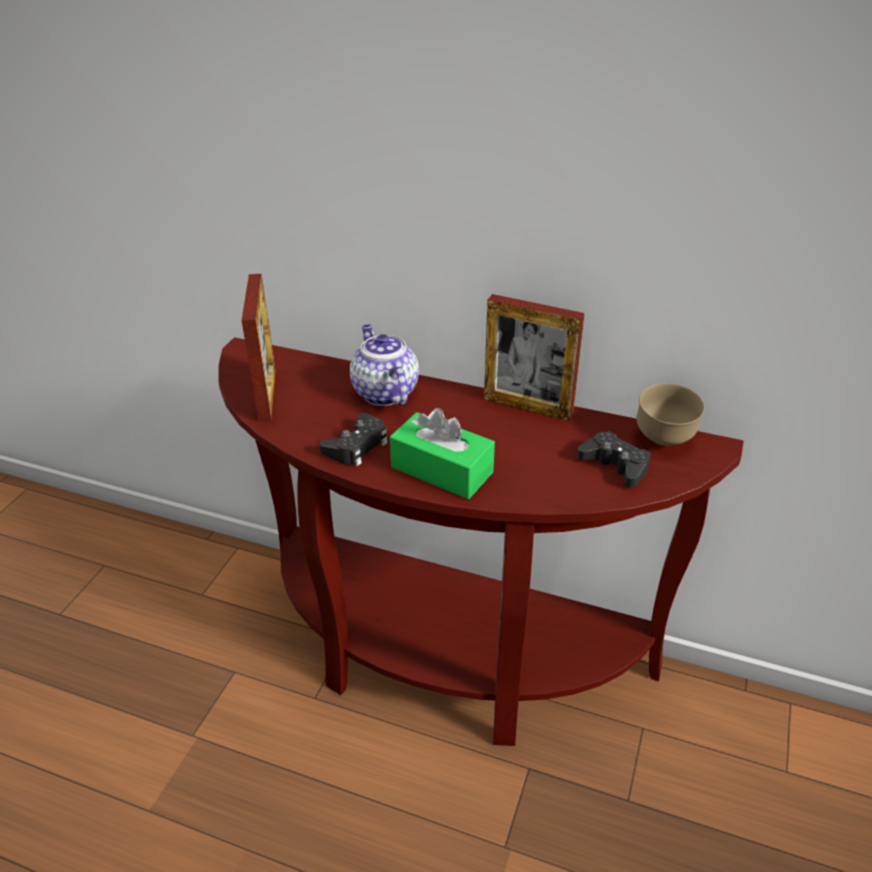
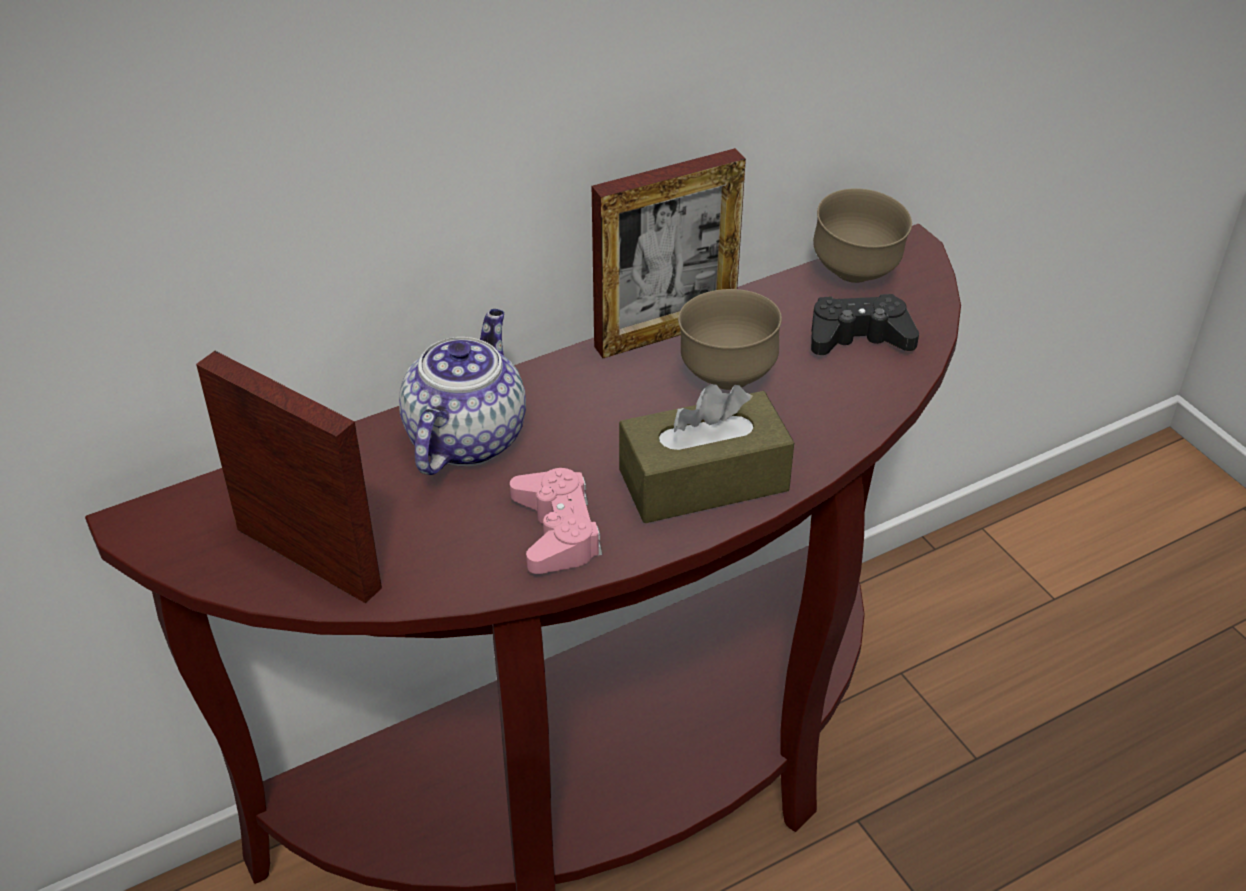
camera: 50 degrees left, 5 degrees up
(357, 446) = (556, 531): black game controller -> pink game controller
(384, 392) = (466, 436): teapot -> teapot turned 90 degrees clockwise
(442, 470) = (703, 480): green tissue box -> brown tissue box
(523, 440) = (726, 377): none -> brown bowl

